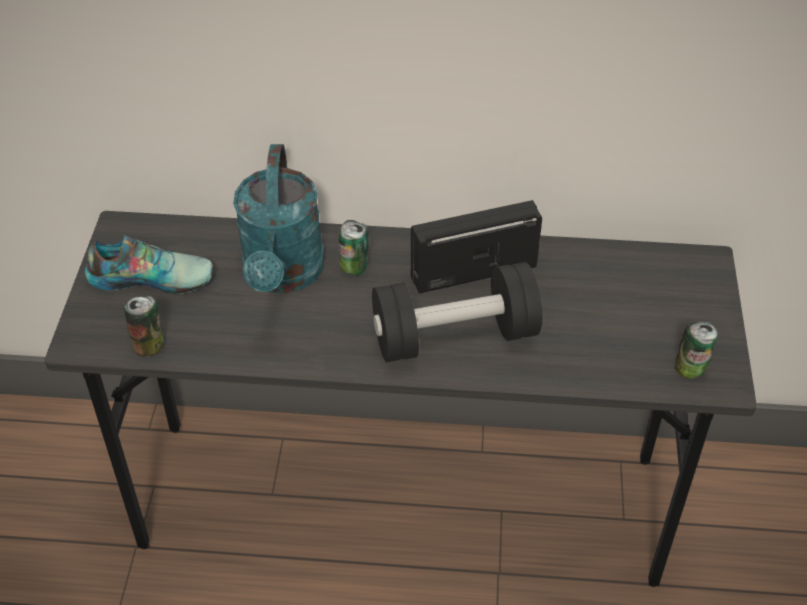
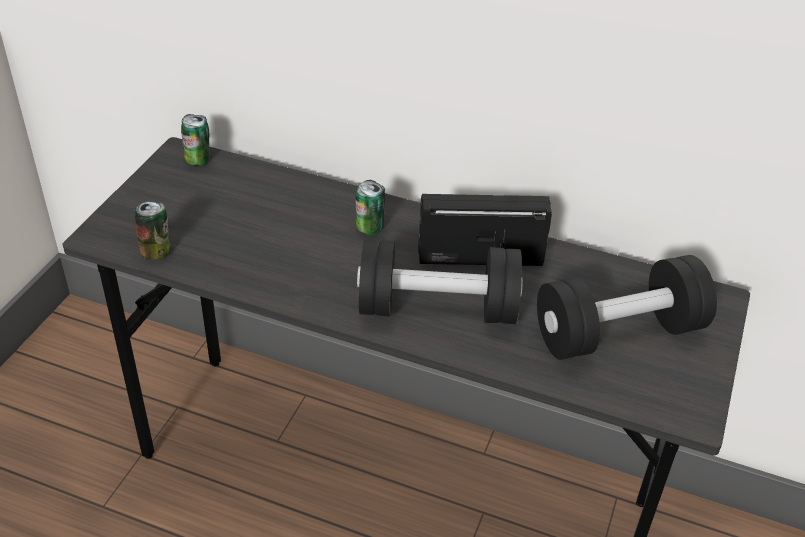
camera: 15 degrees right, 5 degrees down
(151, 276) = (186, 196): shoe -> none
(283, 275) = (301, 221): turquoise watering can -> none
(630, 319) = (618, 333): none -> black dumbbell
(691, 370) = (663, 394): can -> can (198, 160)

